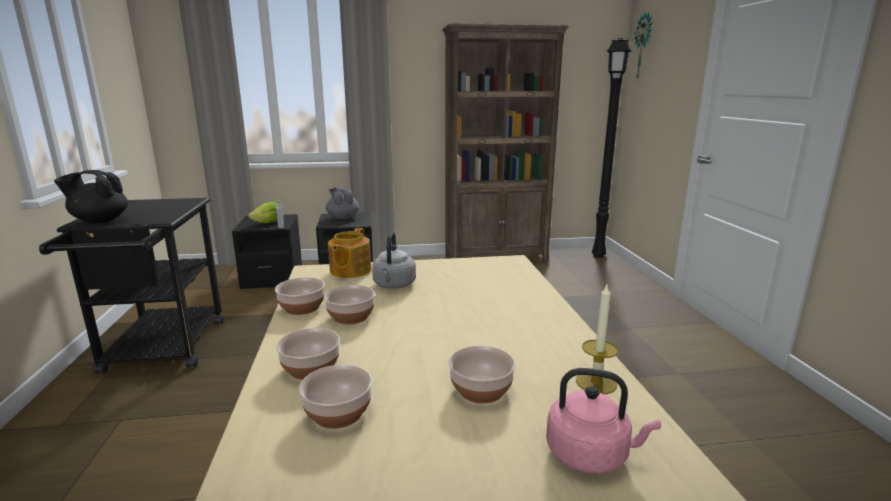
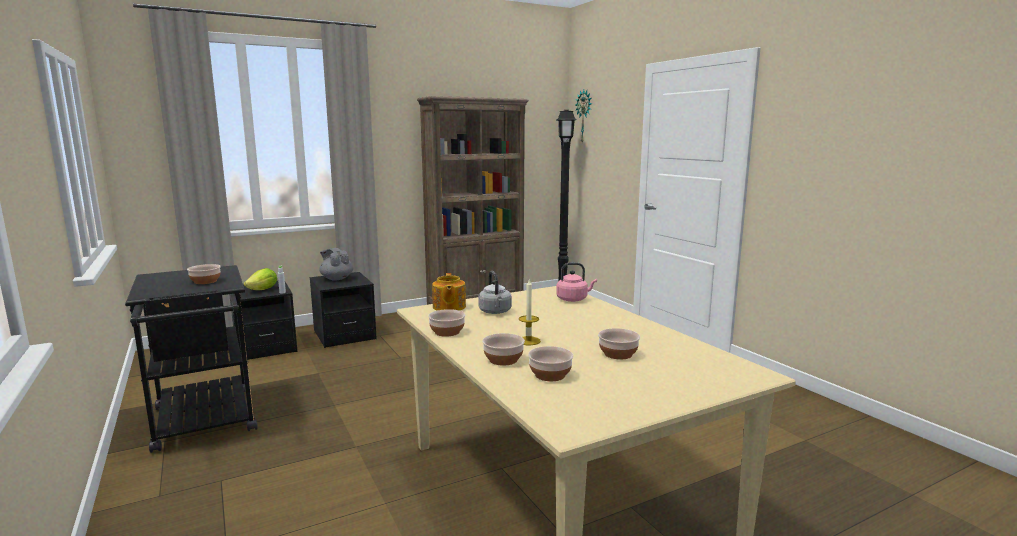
camera: 20 degrees left, 5 degrees down
(99, 221) = (164, 292): black teapot -> none
(350, 316) = (490, 332): bowl -> bowl (205, 281)
(591, 455) = (699, 368): pink kettle -> pink kettle (573, 299)
(596, 382) = (675, 342): candle -> candle (528, 341)

